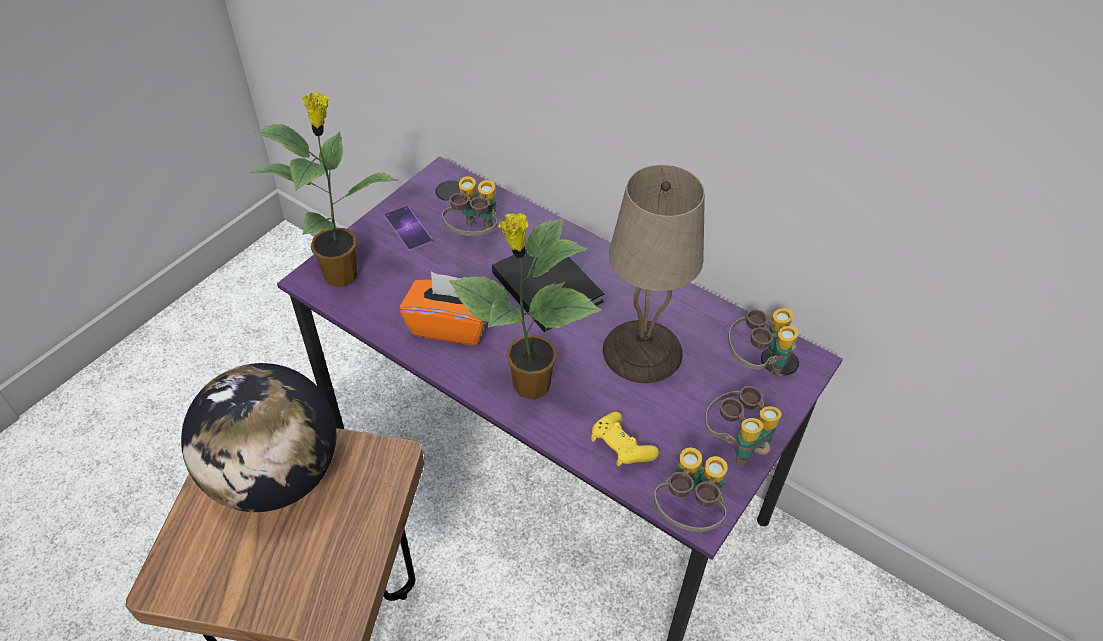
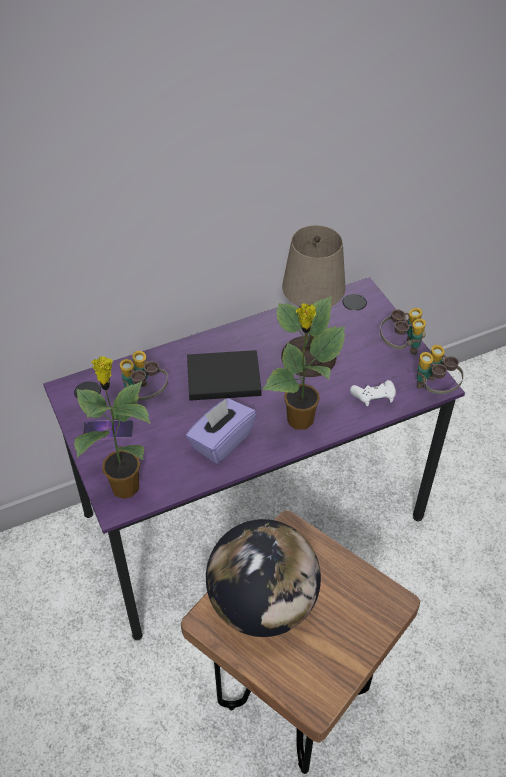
camera: 60 degrees left, 0 degrees up
(450, 325) = (221, 441): orange tissue box -> purple tissue box
(620, 448) = (373, 398): yellow game controller -> white game controller
(756, 363) = (351, 312): binoculars -> none

